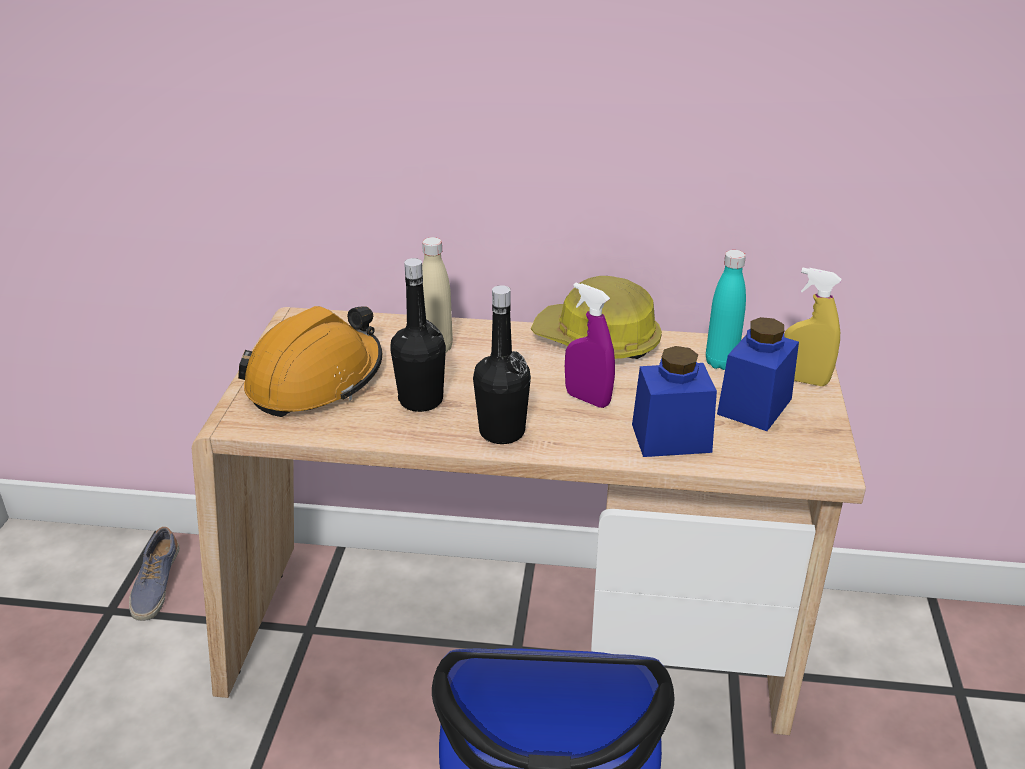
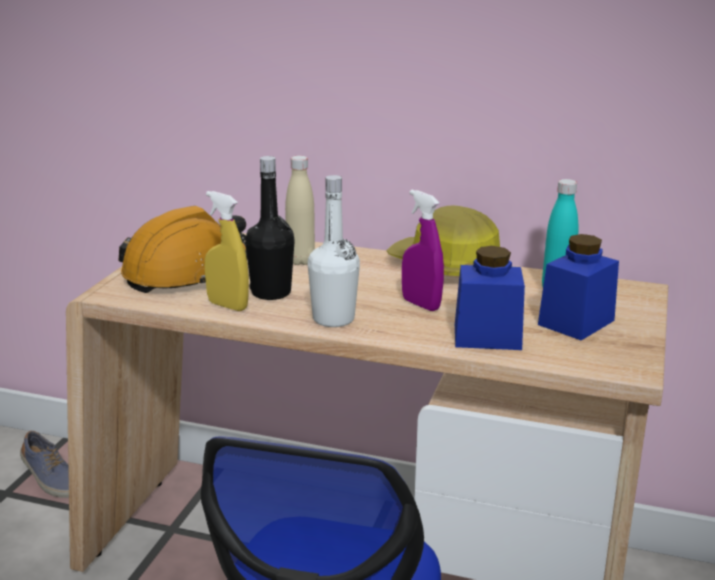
camera: 10 degrees right, 10 degrees down
(156, 586) = (50, 479): shoe -> shoe turned 60 degrees counterclockwise
(502, 432) = (333, 319): black bottle -> white bottle
(803, 380) = (631, 309): yellow spray bottle -> yellow spray bottle (227, 306)

